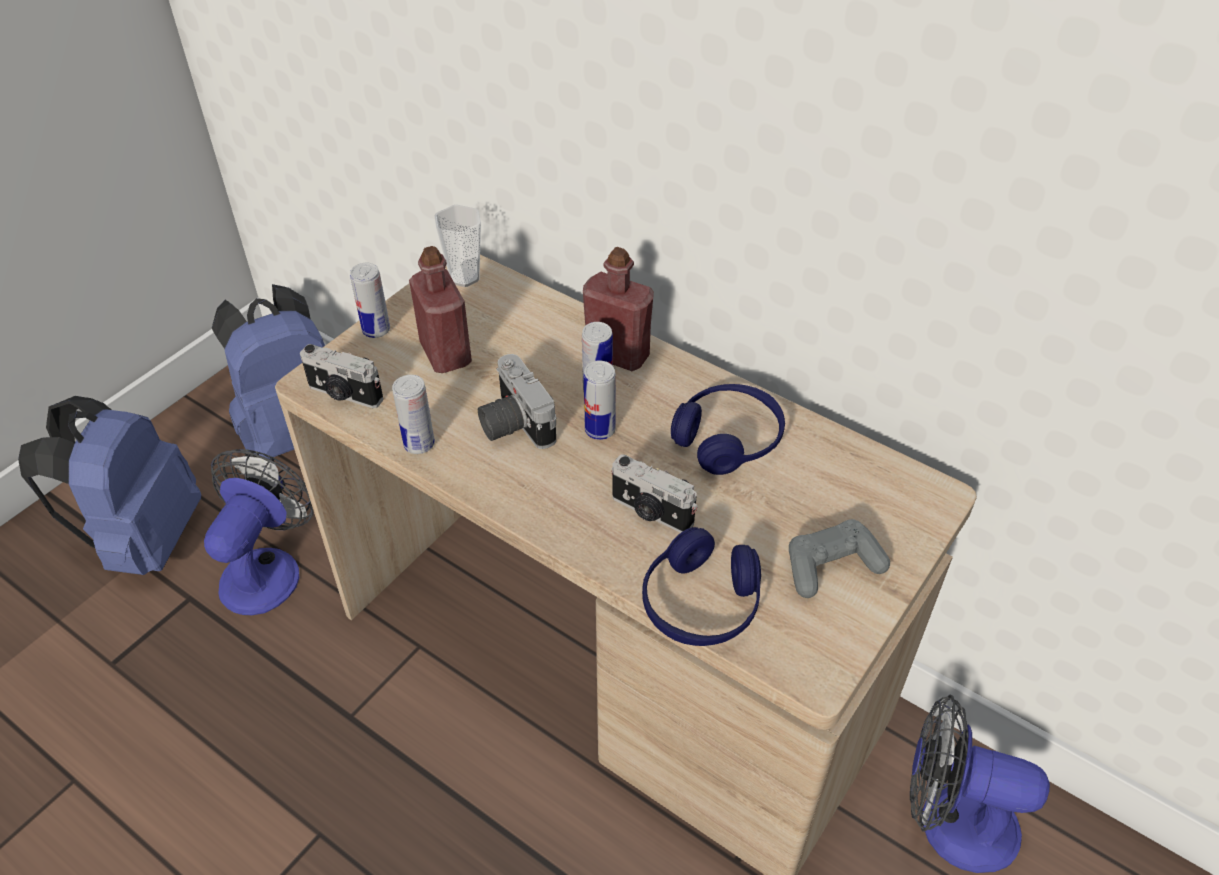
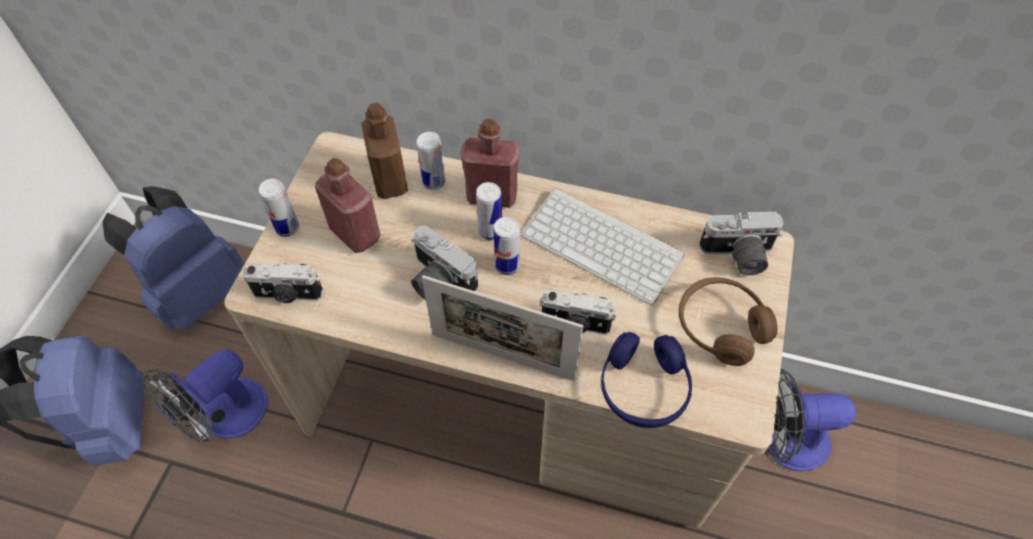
camera: 20 degrees left, 10 degrees up
(267, 568) = (224, 417): fan -> fan turned 135 degrees counterclockwise
(419, 444) = (371, 321): can -> can (434, 182)
(464, 277) = (339, 159): cup -> none
(509, 311) = (390, 180): none -> brown bottle
(548, 521) = (502, 356): none -> picture frame
(728, 439) = (605, 244): blue headphones -> keyboard
(831, 566) = (720, 327): grey game controller -> brown headphones
(891, 496) = (737, 256): none -> camera

